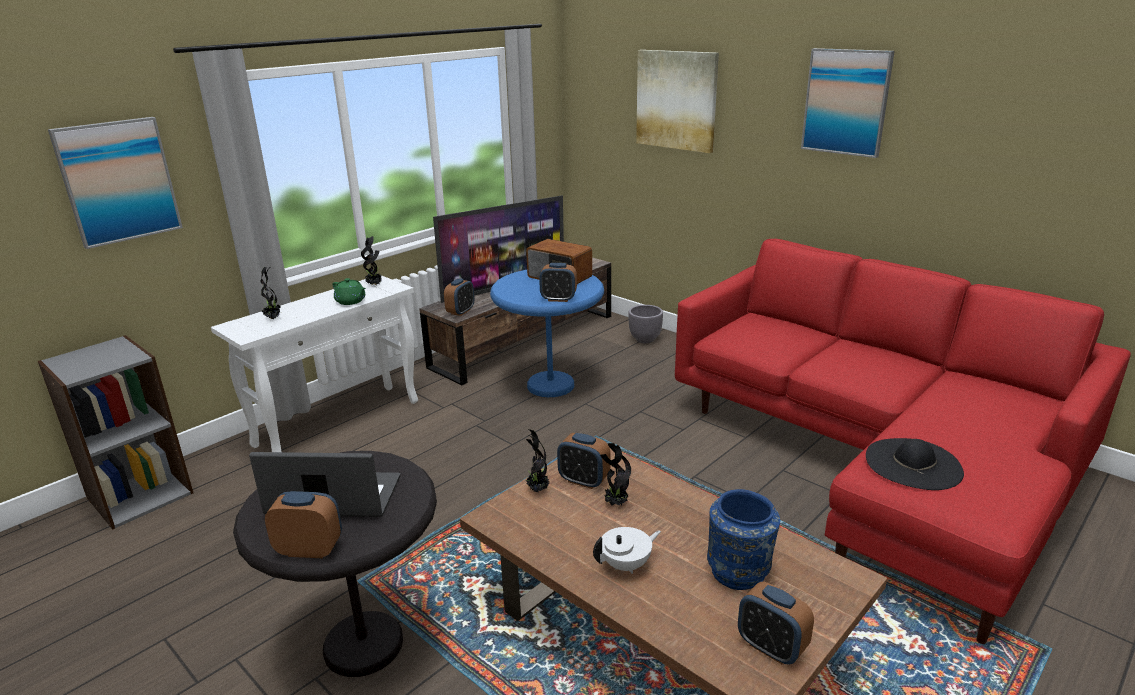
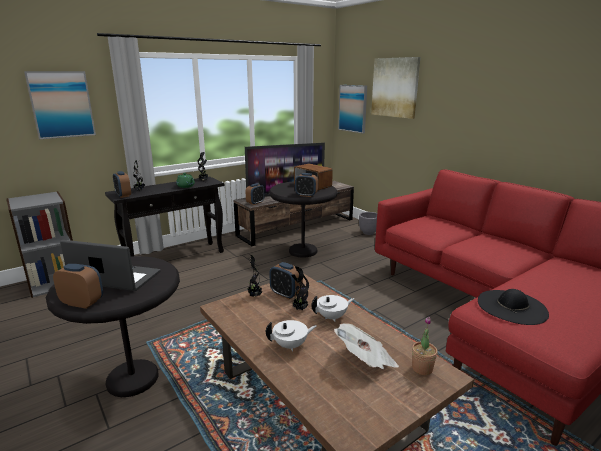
camera: 10 degrees right, 5 degrees down
(339, 422) = (175, 258): white console table -> black console table
(550, 385) = (303, 251): blue side table -> black side table
(667, 510) = (332, 317): none -> white teapot
(739, 572) = (365, 360): blue vase -> newspaper
(771, 647) = (370, 412): alarm clock -> alarm clock (123, 195)
(817, 573) = (422, 368): none -> potted plant
(846, 102) = (496, 82): picture -> picture (353, 108)

